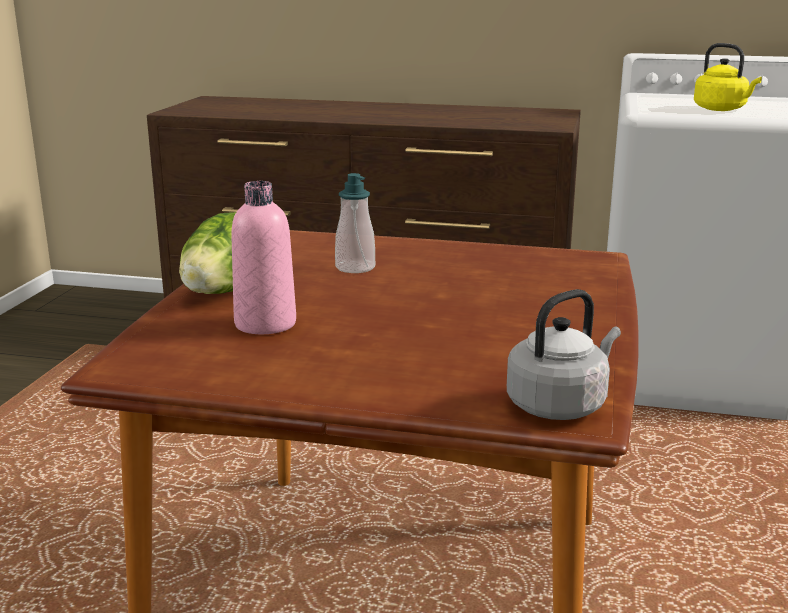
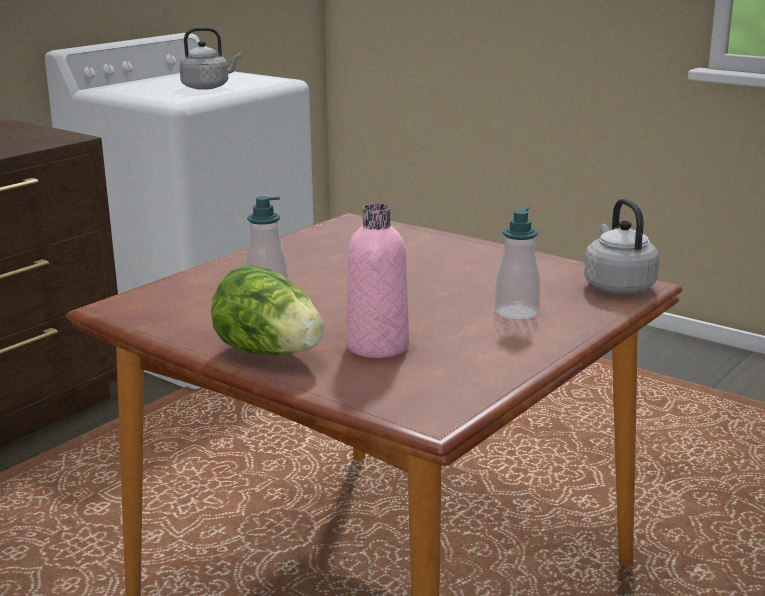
camera: 65 degrees left, 0 degrees up
(408, 364) = (516, 312): none -> soap dispenser
(722, 109) = (208, 87): yellow kettle -> grey kettle

